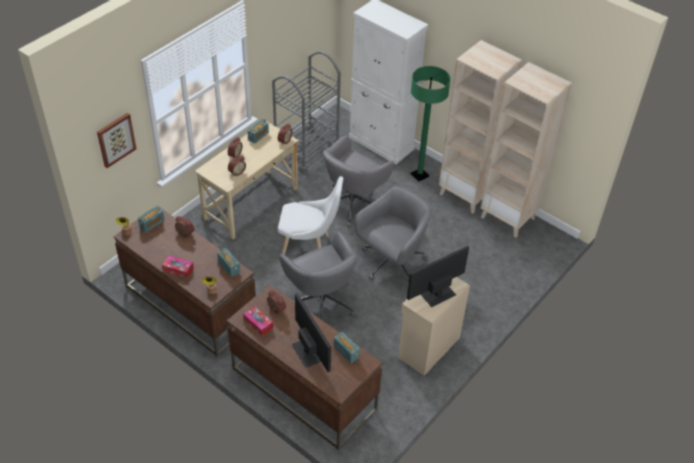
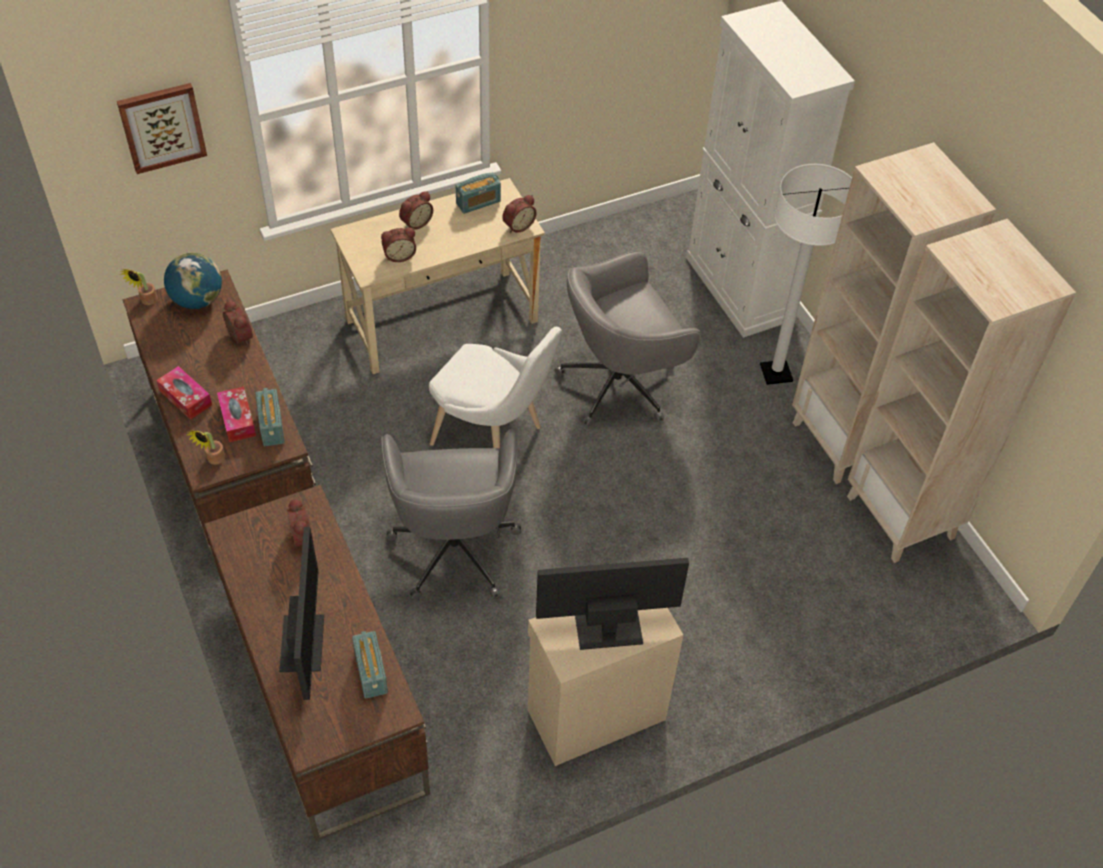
camera: 25 degrees right, 5 degrees up
(152, 224) = (197, 300): radio -> globe
(258, 323) = (253, 552): tissue box -> tissue box (237, 419)
(306, 149) = (597, 255): grey cart -> none
(391, 263) = (624, 522): grey office chair -> none
(419, 175) = (776, 373): green floor lamp -> white floor lamp

